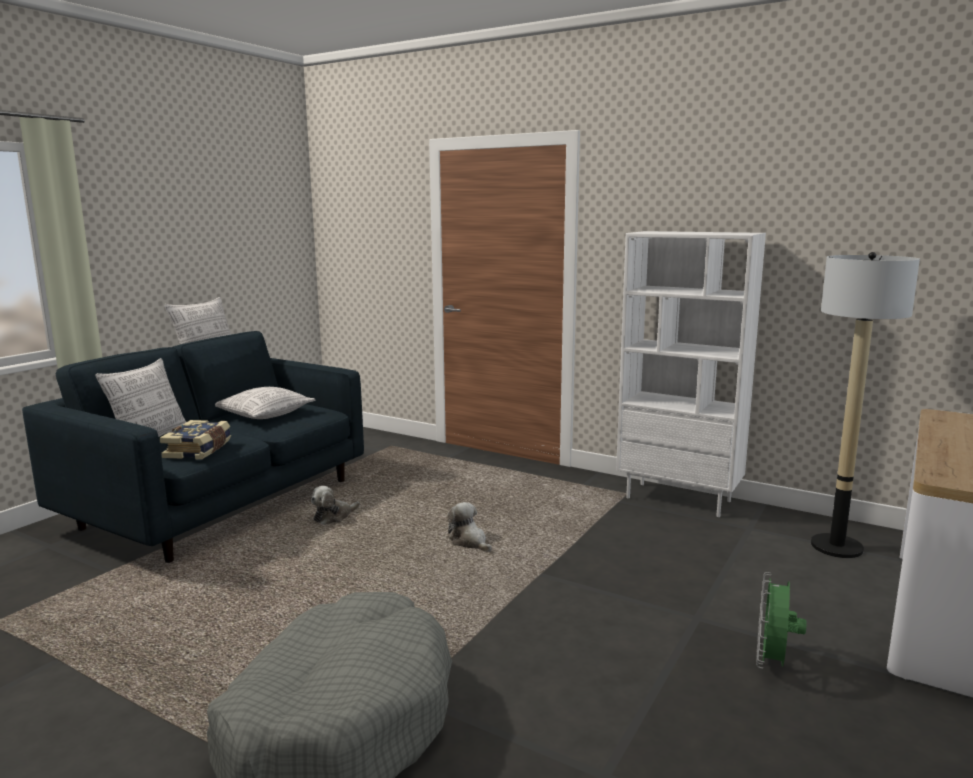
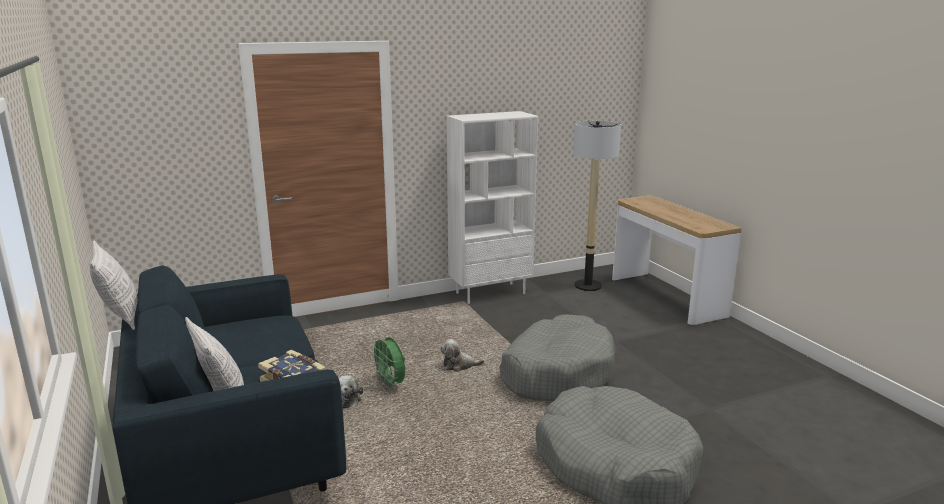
camera: 55 degrees left, 5 degrees up
(264, 415) = (239, 341): pillow -> none
(535, 604) = (557, 373): none -> grey dog bed
(772, 662) = (664, 342): green fan -> green fan (390, 385)

